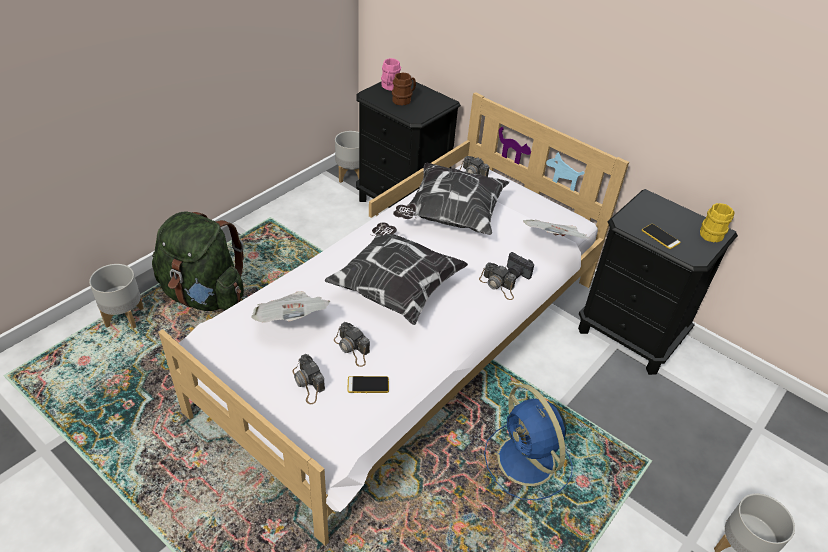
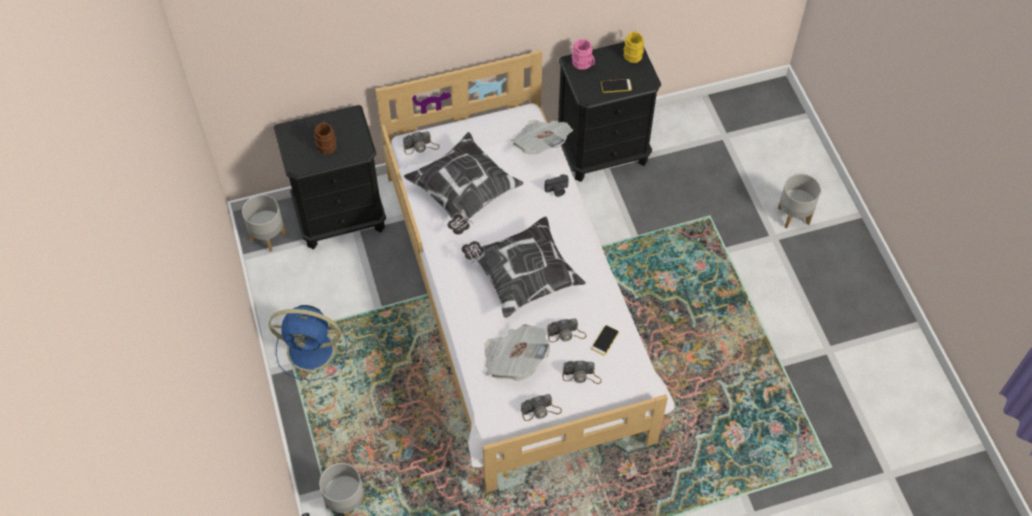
camera: 55 degrees left, 15 degrees up
(204, 295) = (359, 430): green backpack -> none
(390, 87) = (297, 143): pink mug -> pink mug (583, 64)
(498, 286) = (562, 209): camera -> camera (541, 410)
(527, 462) = (667, 288): blue fan -> blue fan (313, 350)

